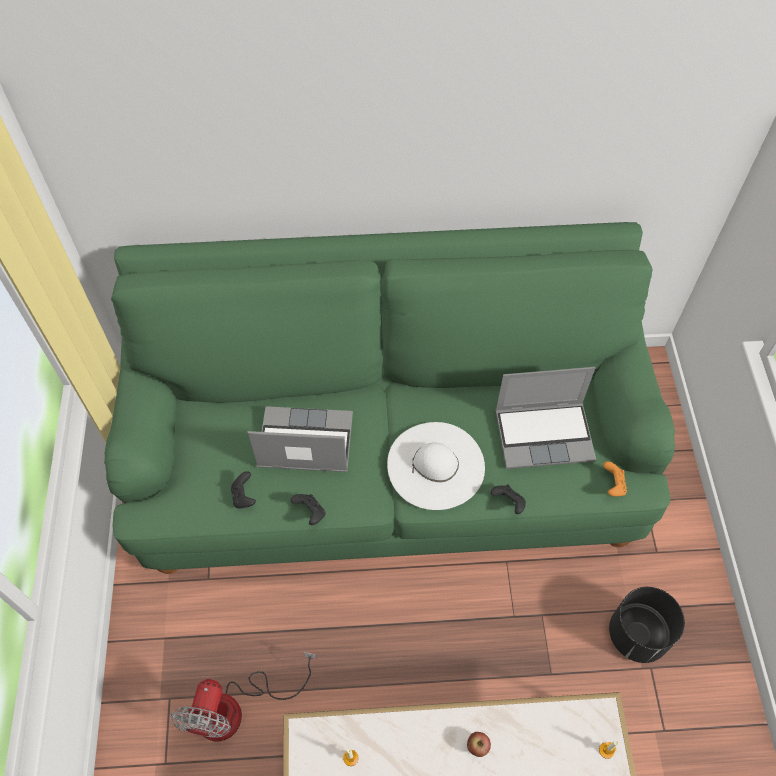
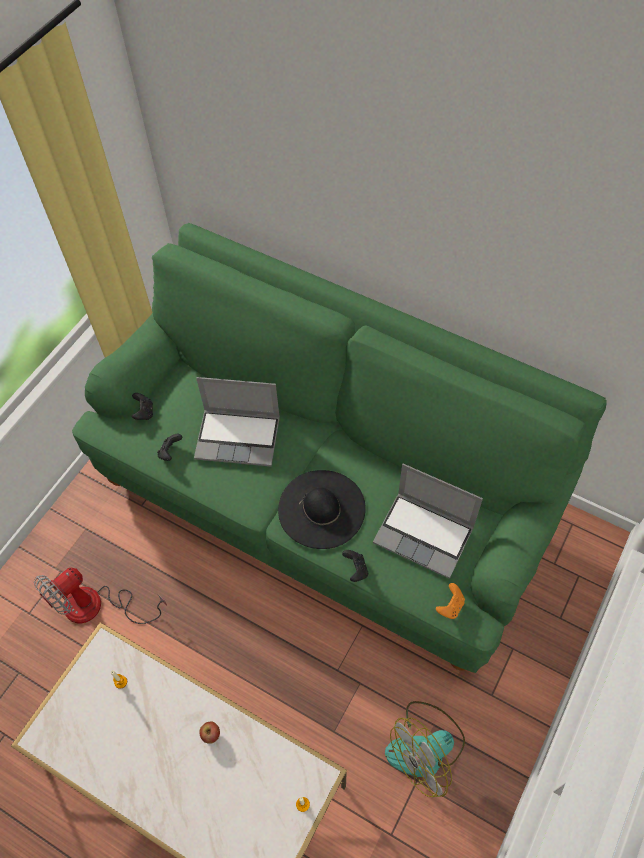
camera: 35 degrees right, 0 degrees up
(304, 442) = (239, 437): laptop -> laptop turned 150 degrees clockwise
(310, 512) = (206, 490): black game controller -> black game controller (144, 412)
(435, 465) = (322, 509): white hat -> black hat
(638, 634) = (426, 748): black planter -> fan

